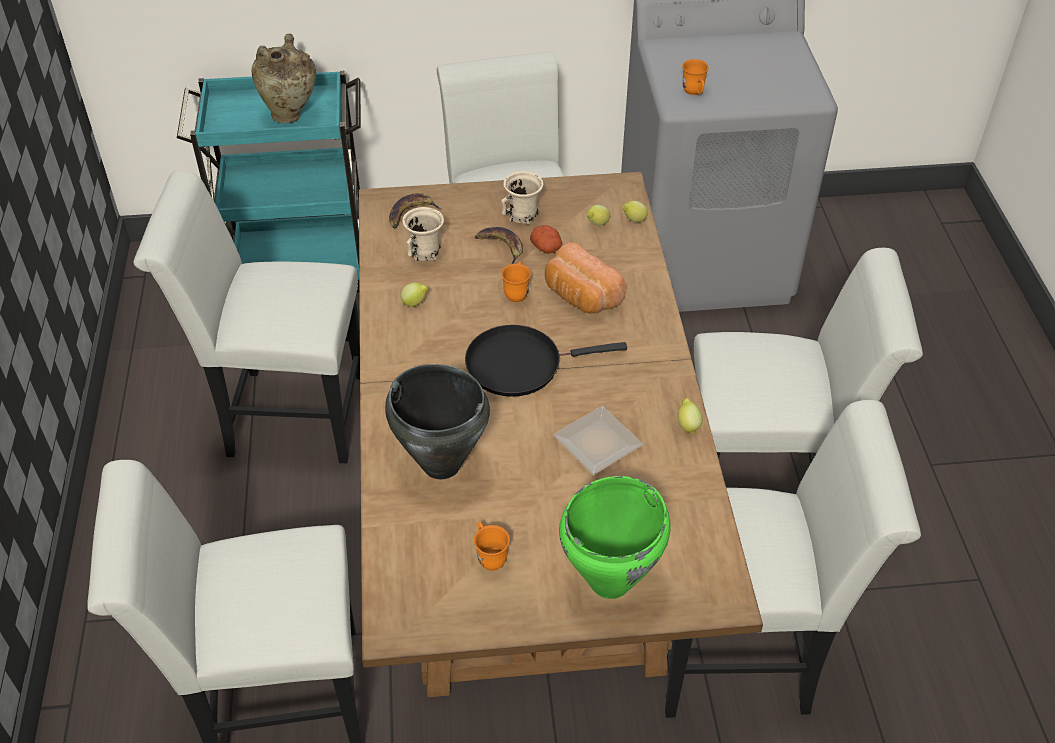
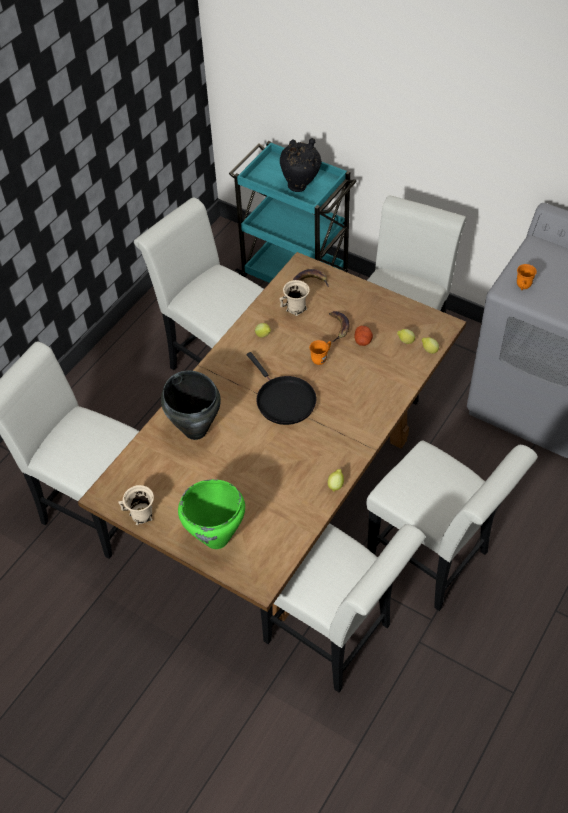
camera: 40 degrees right, 5 degrees up
(290, 115) = (300, 186): beige vase -> black vase
(489, 556) = (174, 490): orange mug -> none
(520, 364) = (283, 400): black frying pan -> black frying pan turned 150 degrees counterclockwise
(523, 215) = (369, 314): beige mug -> beige mug (142, 515)
(580, 296) = (352, 379): bread -> none
(594, 443) = (278, 465): plate -> none

